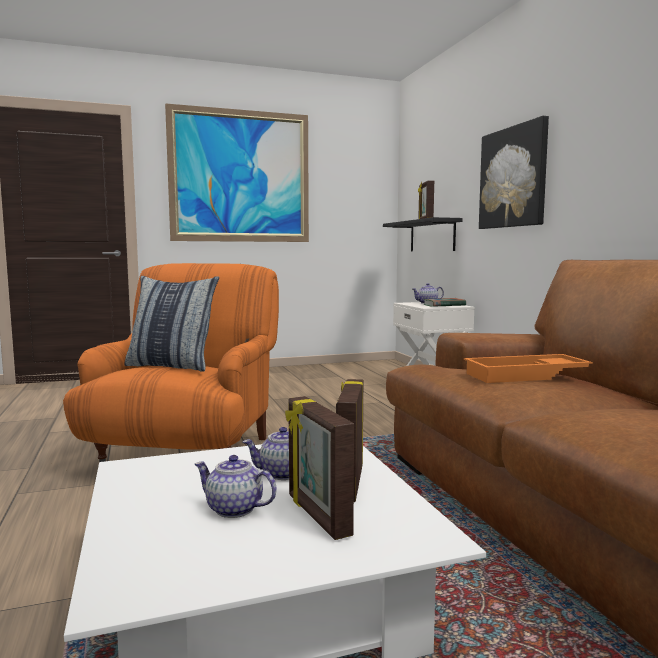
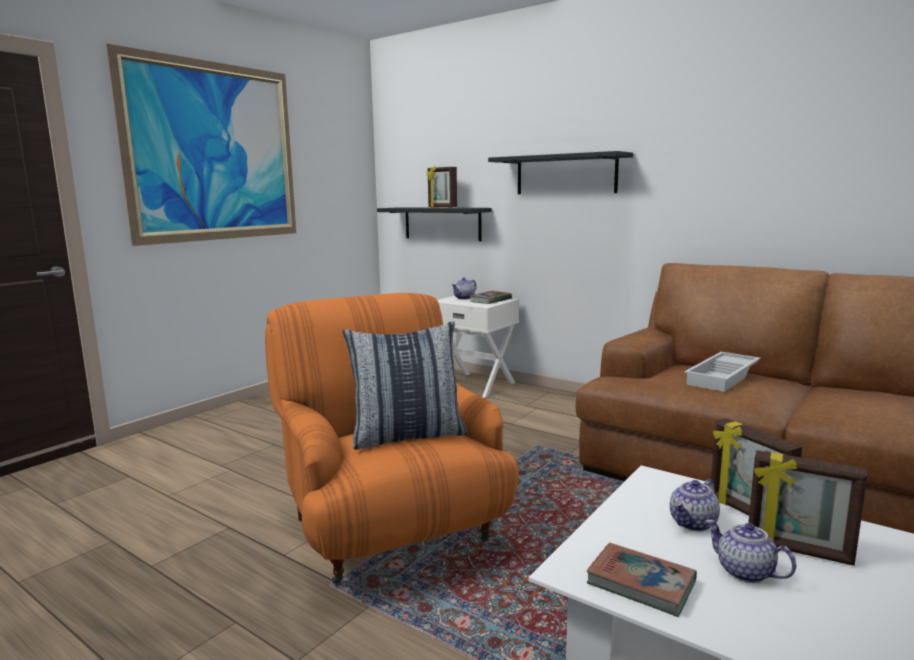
camera: 35 degrees left, 5 degrees up
(147, 487) = (641, 583): none -> book
(233, 509) = (744, 572): teapot -> teapot turned 60 degrees clockwise
(513, 177) = (565, 174): picture -> black shelf
(526, 376) = (723, 377): orange tray -> white tray

